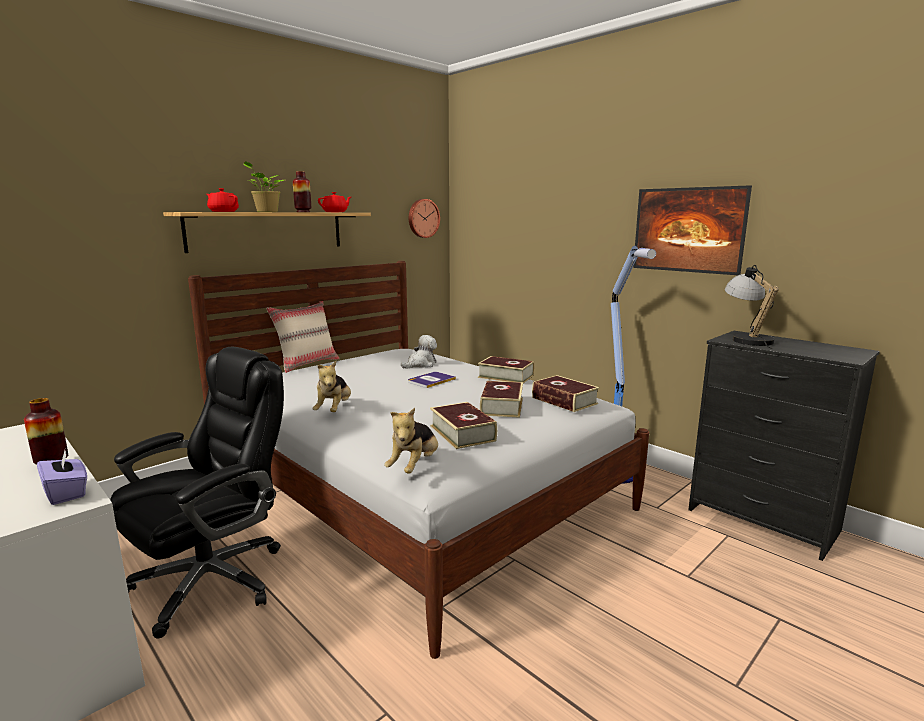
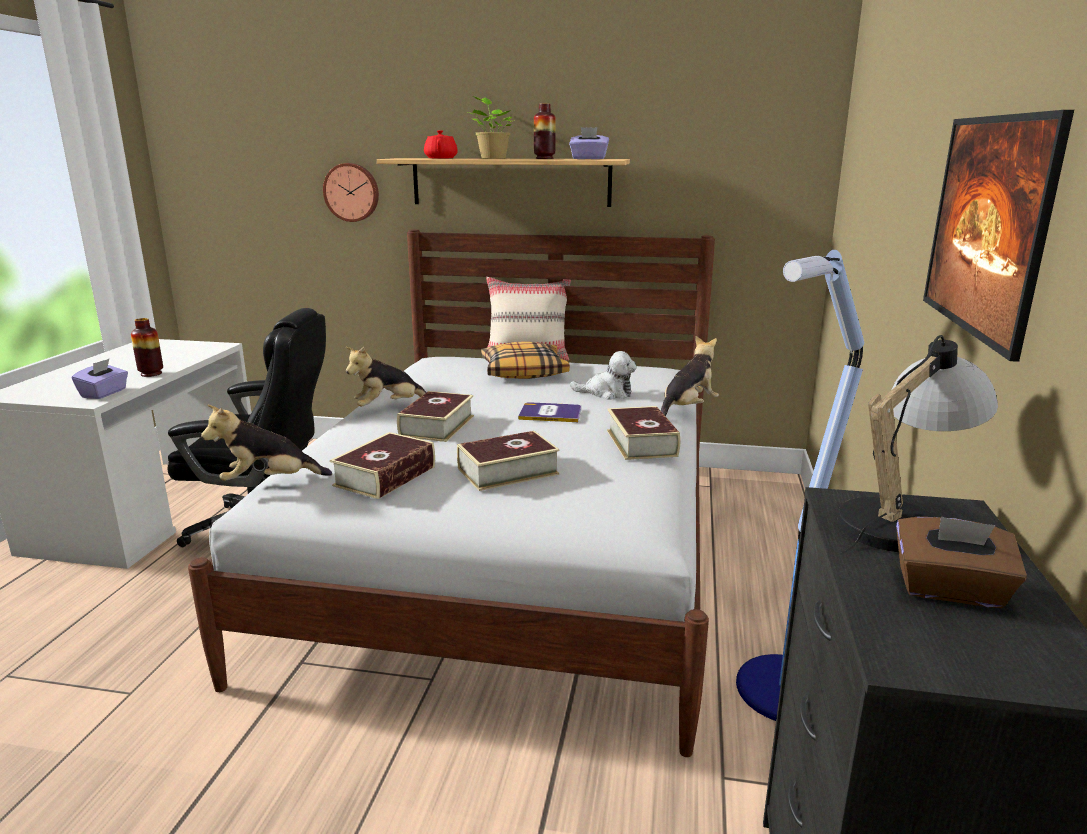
camera: 55 degrees right, 5 degrees up
(335, 212) = (588, 159): red teapot -> purple tissue box
(343, 369) = (524, 372): none -> pillow
(423, 218) = (775, 168): wall clock -> wall clock (352, 192)
(470, 359) = (688, 408): none -> plush toy
(564, 400) = (593, 501): book -> book (437, 426)
(803, 347) = (950, 590): none -> brown tissue box

